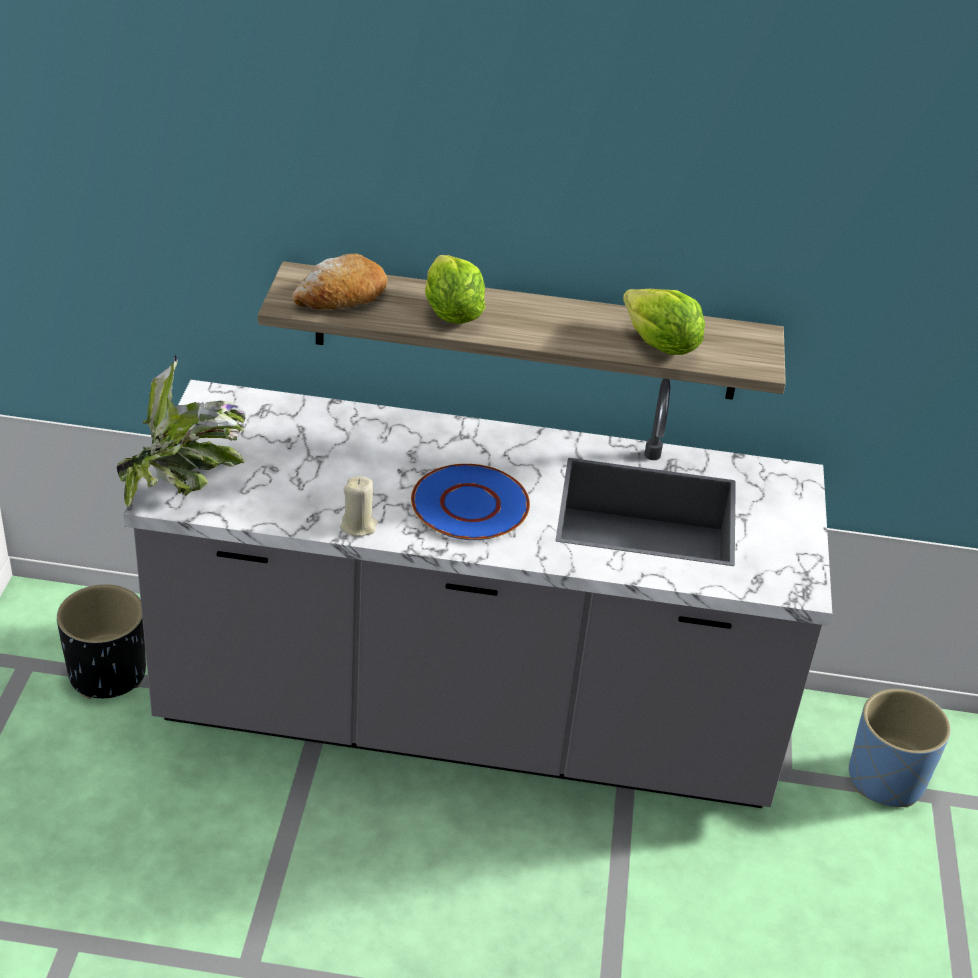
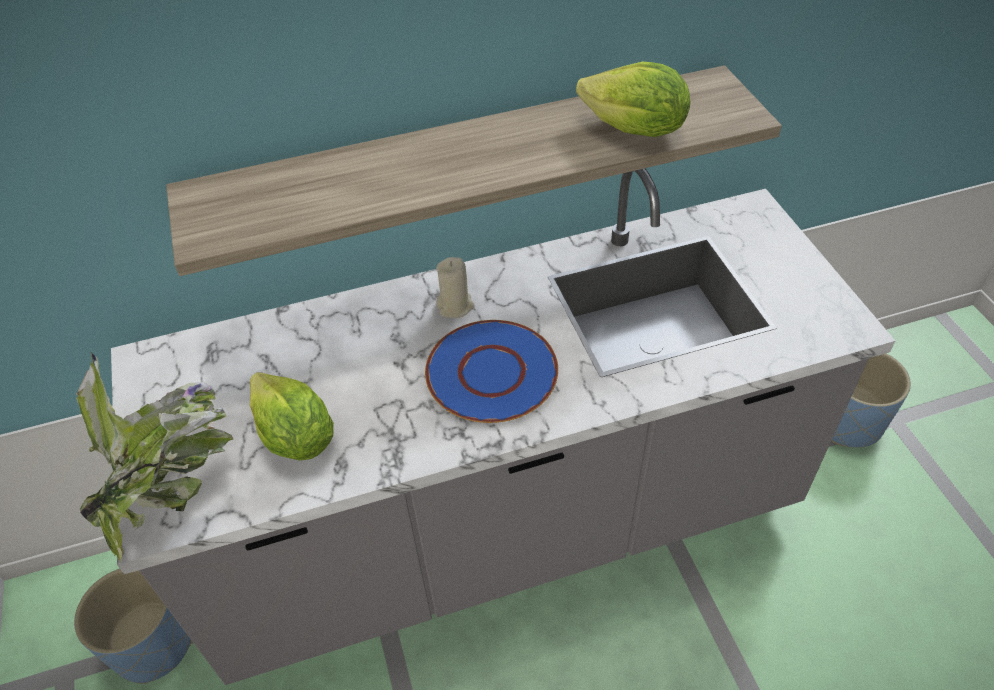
camera: 20 degrees left, 10 degrees up
(108, 673) = (153, 644): black planter -> blue planter
(341, 297) = (262, 204): bread -> none
(358, 526) = (395, 453): beige candle -> beige candle (455, 306)
(451, 314) = (398, 177): lettuce -> lettuce (295, 437)

